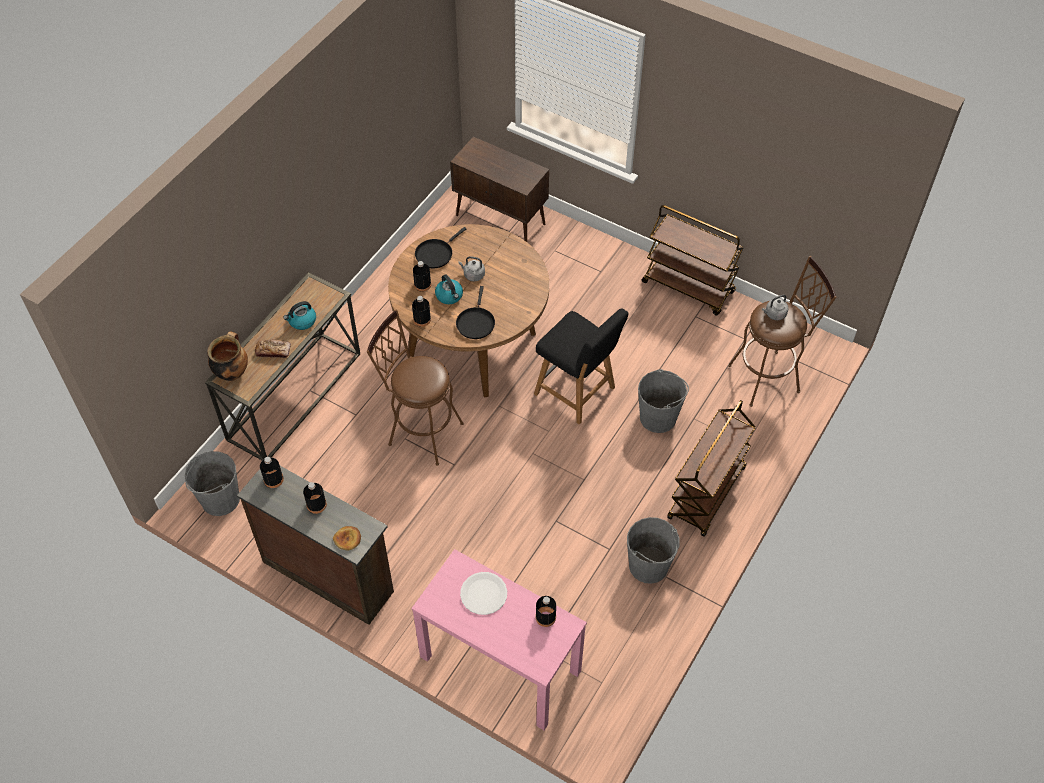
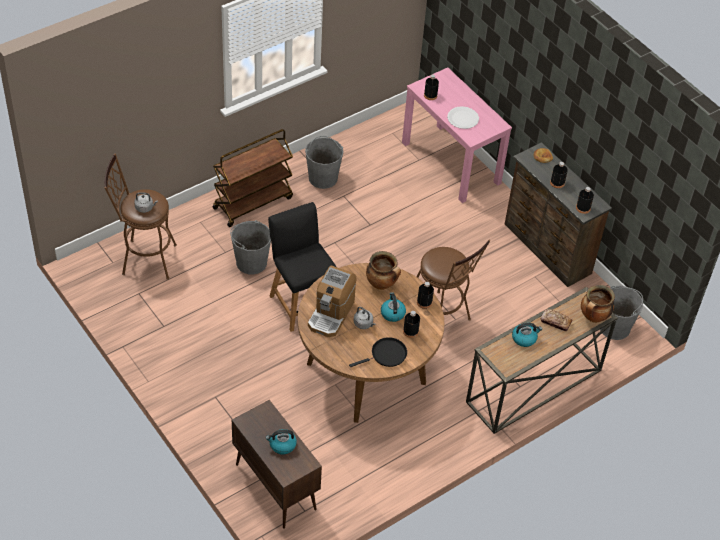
camera: 160 degrees left, 5 degrees down
(475, 322) = (382, 284): black frying pan -> cooking pot
(492, 164) = (282, 445): none -> kettle
(511, 273) = (331, 314): none -> coffee machine
(689, 287) = (149, 352): brown cart -> none

